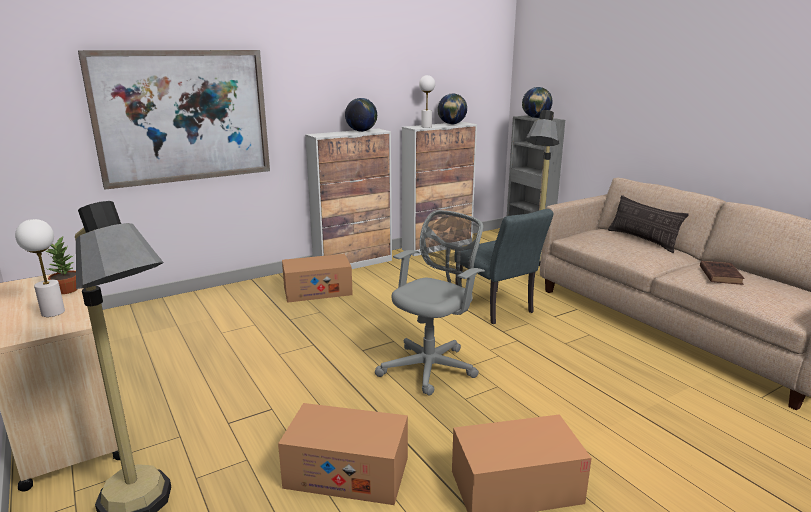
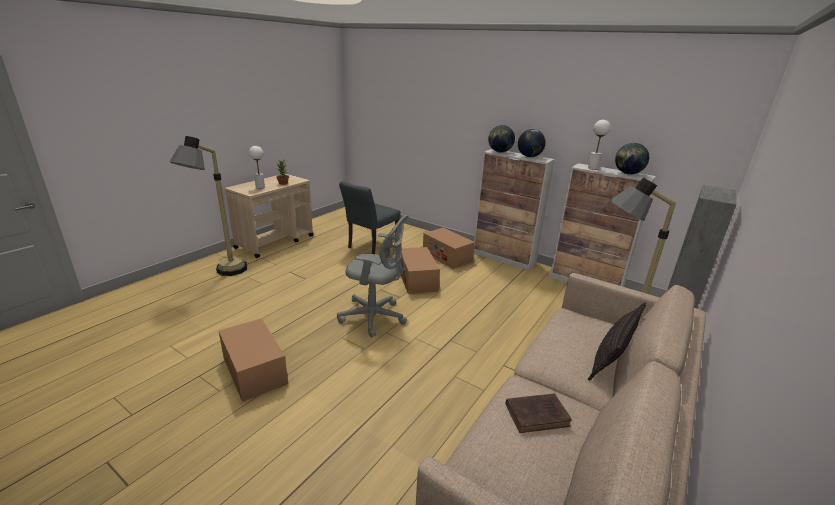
camera: 65 degrees right, 5 degrees up
(183, 116) = (423, 119): picture -> none
(347, 472) = (257, 312): cardboard box -> cardboard box (417, 279)
(497, 309) = (488, 332): grey chair -> grey chair (370, 247)
(536, 117) = (714, 192): globe -> globe (499, 152)

